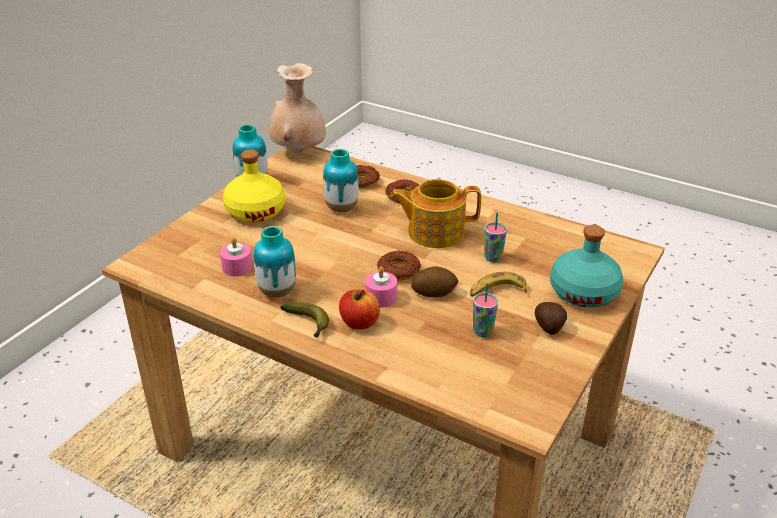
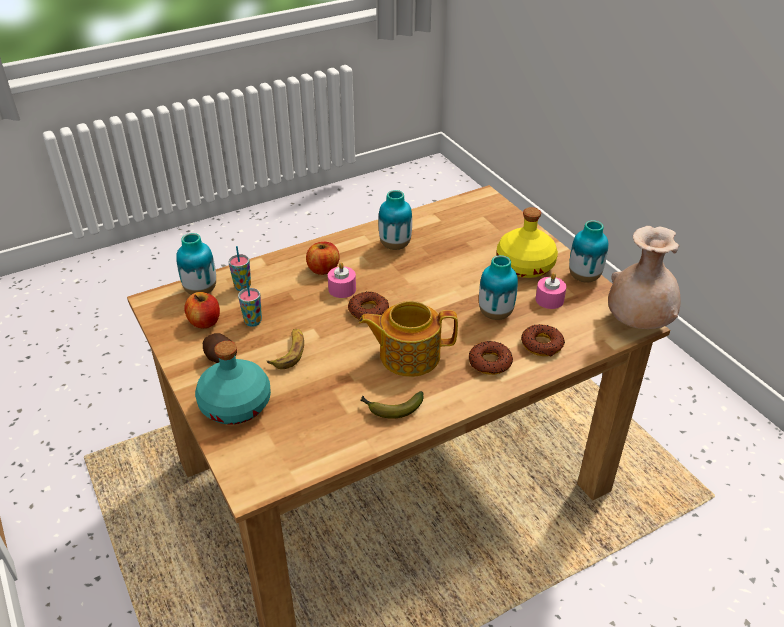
camera: 120 degrees right, 5 degrees up
(237, 267) = (443, 236): pink candle -> pink candle (549, 300)
(308, 324) = (344, 248): banana -> banana (391, 408)
(434, 232) = (408, 355): teapot -> teapot turned 120 degrees counterclockwise
(434, 292) = (322, 317): potato -> none
(476, 395) = (201, 290): none -> vase
(493, 258) = (336, 373): cup -> cup (242, 287)
(517, 364) = (204, 322): none -> apple

